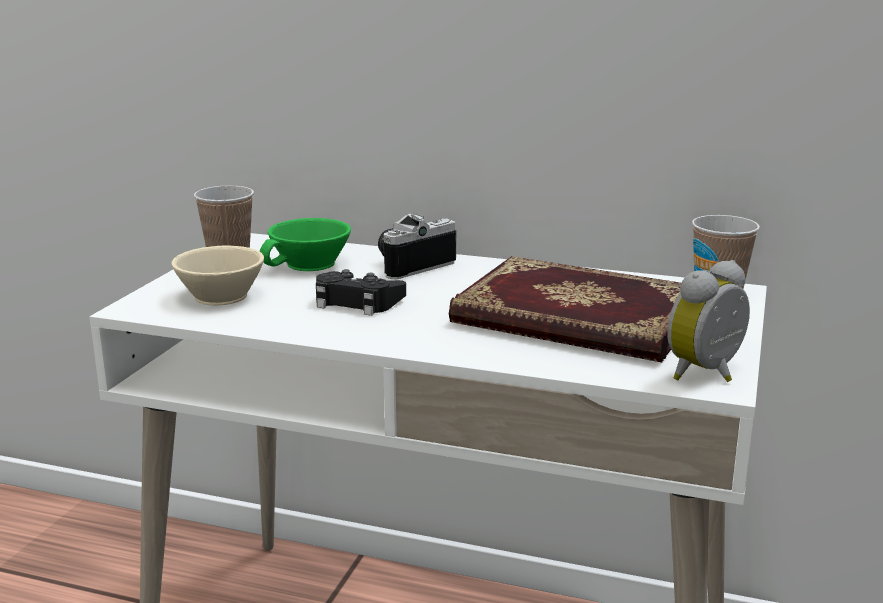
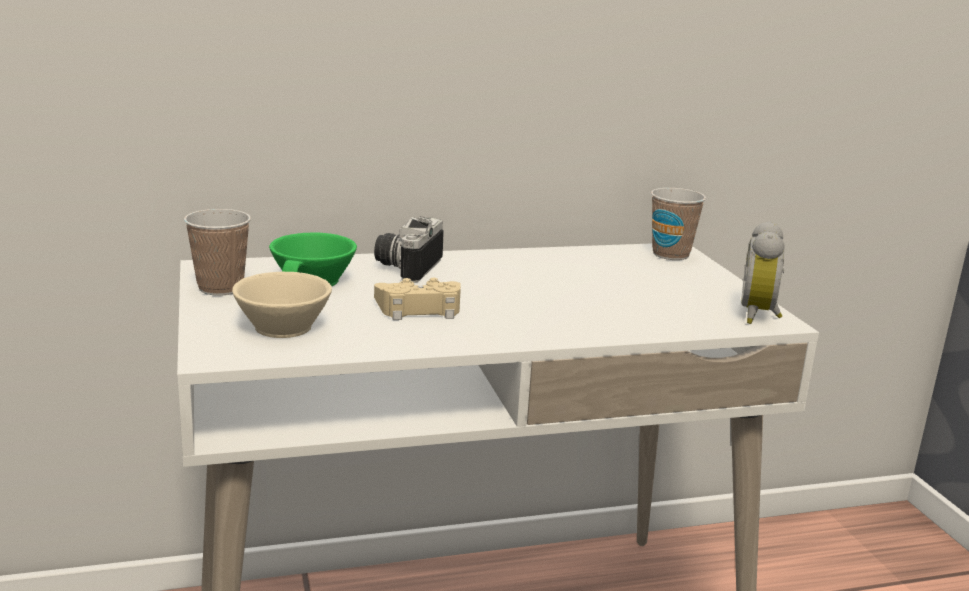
camera: 35 degrees left, 0 degrees up
(357, 302) = (420, 309): black game controller -> beige game controller
(576, 319) = (611, 291): book -> none

